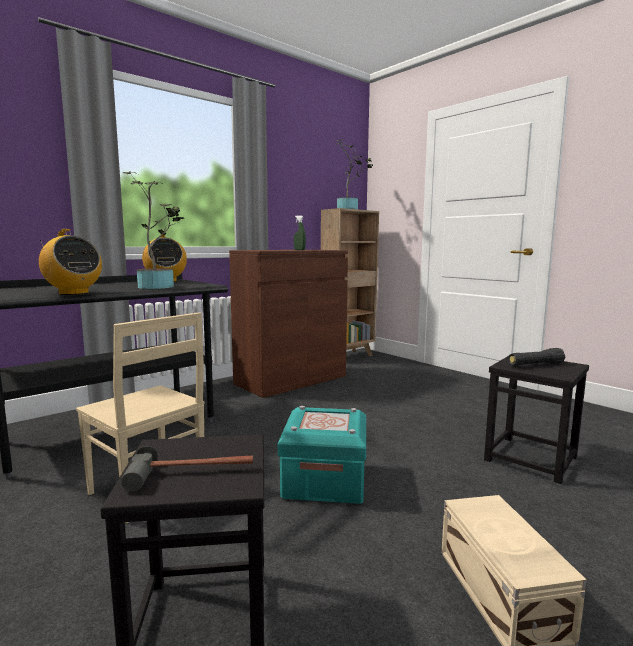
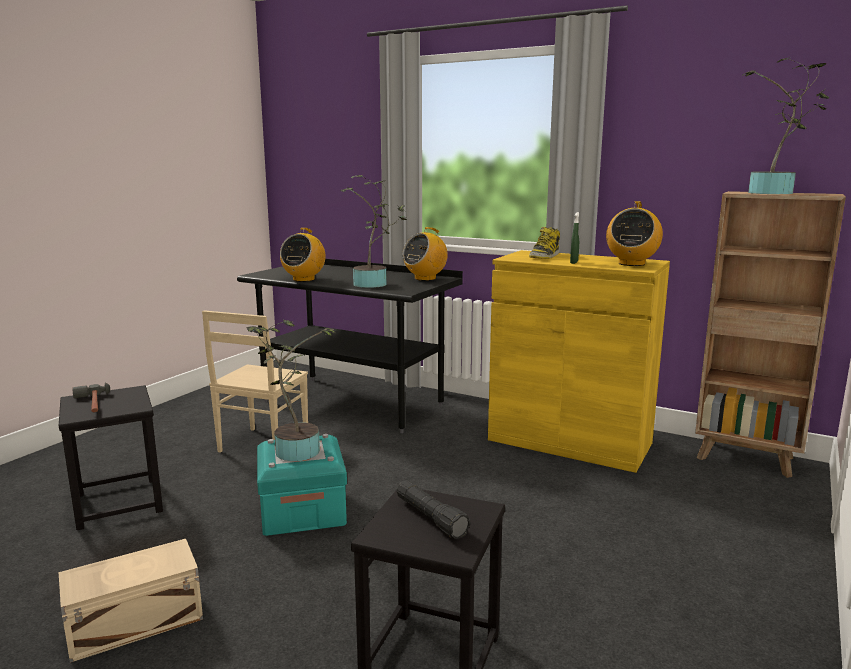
camera: 70 degrees right, 5 degrees up
(267, 250) = (544, 256): none -> boot
(291, 380) = (569, 441): brown cabinet -> yellow cabinet
(317, 249) = (631, 264): none -> radio
(322, 421) = (294, 449): none -> potted plant

